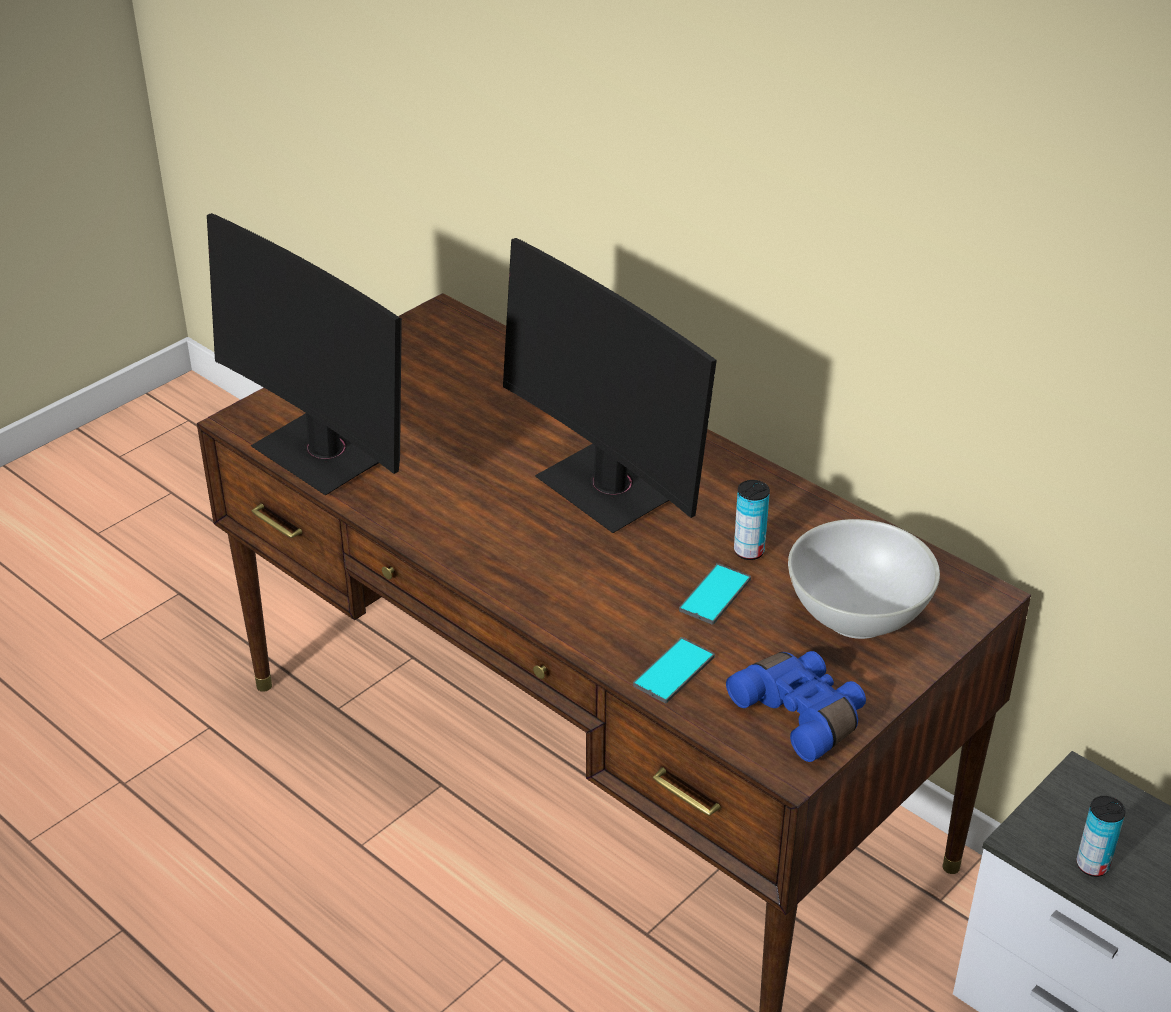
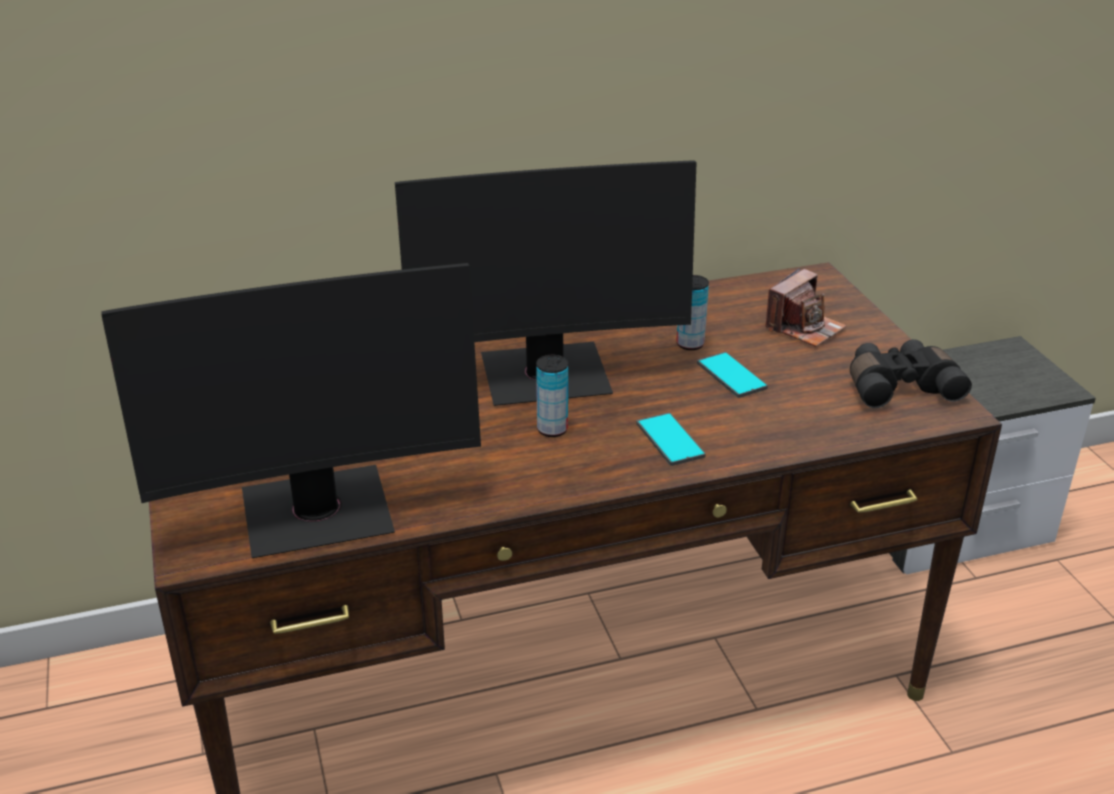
camera: 60 degrees left, 5 degrees down
(673, 671) = (811, 424): phone -> phone (669, 440)
(802, 714) = (899, 386): blue binoculars -> black binoculars
(858, 616) = (804, 328): white bowl -> camera
(1092, 865) = (979, 397): can -> can (552, 429)

